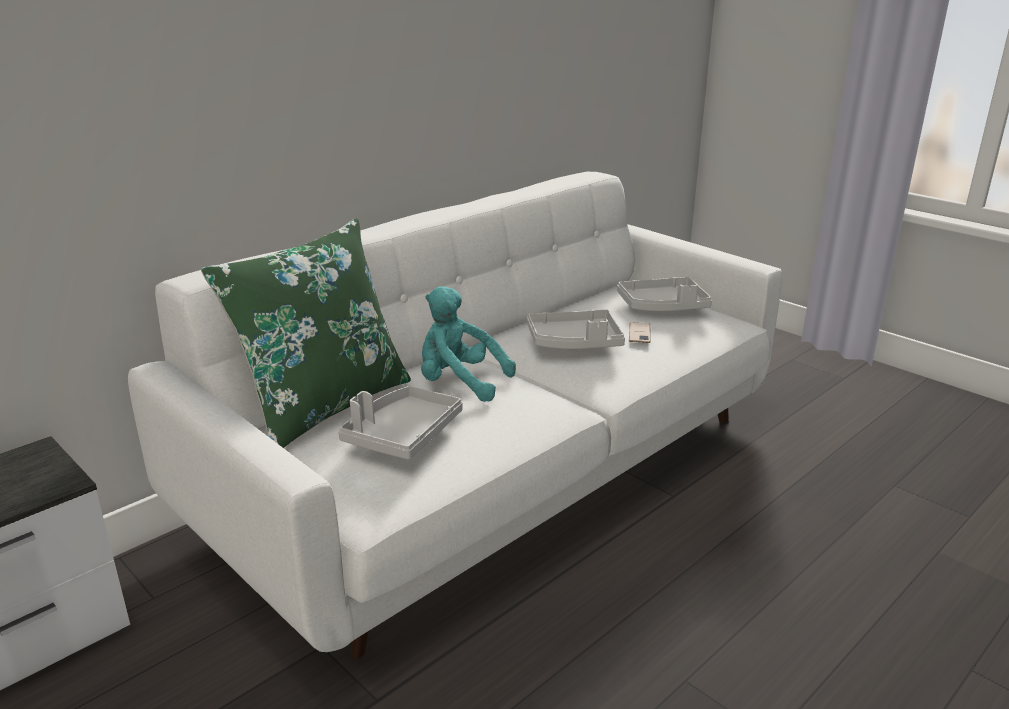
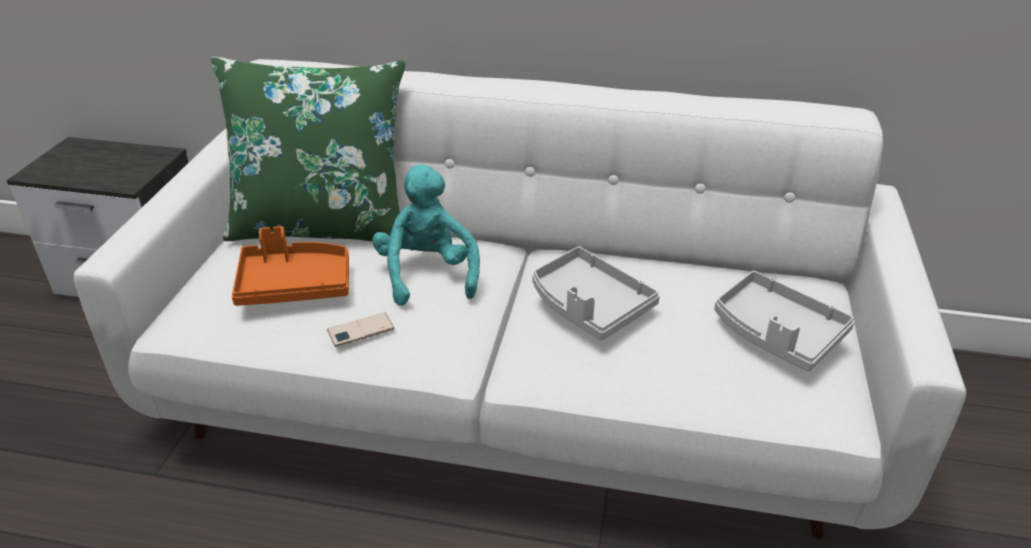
camera: 55 degrees right, 10 degrees up
(402, 434) = (294, 285): grey tray -> orange tray
(639, 333) = (671, 342): phone -> phone (360, 330)

